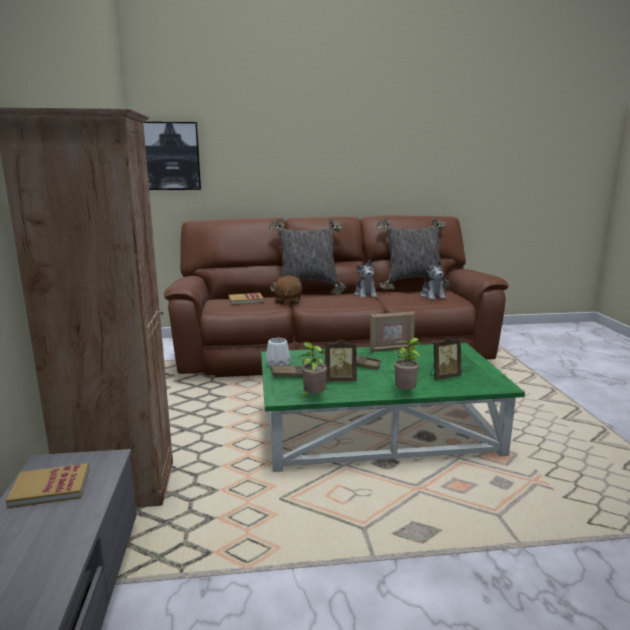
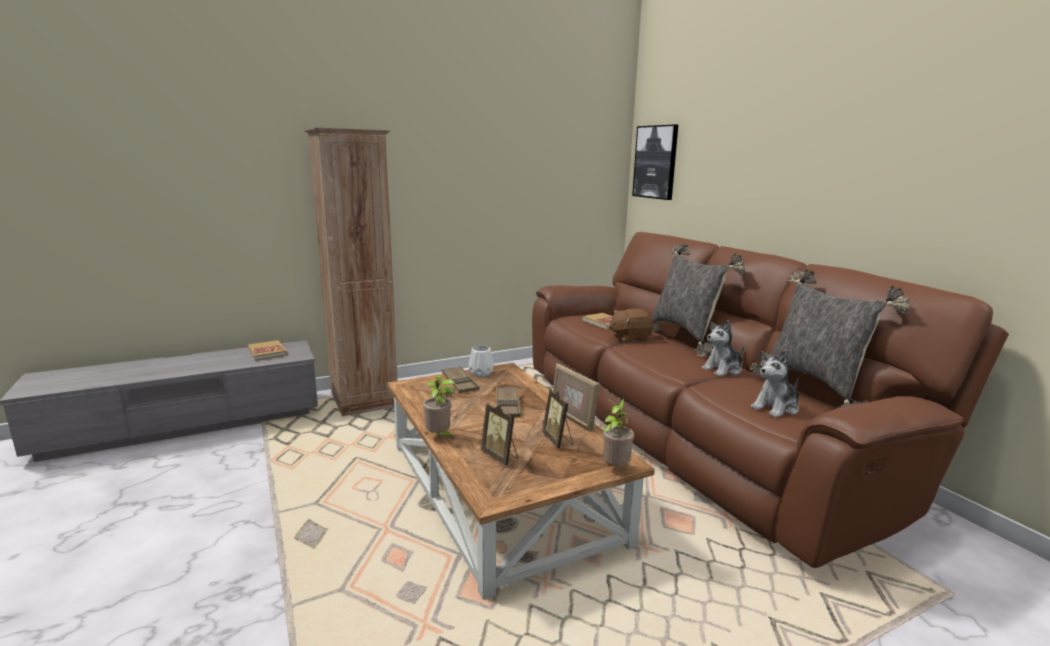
camera: 70 degrees right, 0 degrees up
(312, 398) = (410, 396): potted plant -> potted plant (614, 468)
(340, 380) = (458, 402): picture frame -> picture frame (557, 440)
(379, 430) = (502, 491): green coffee table -> brown coffee table

